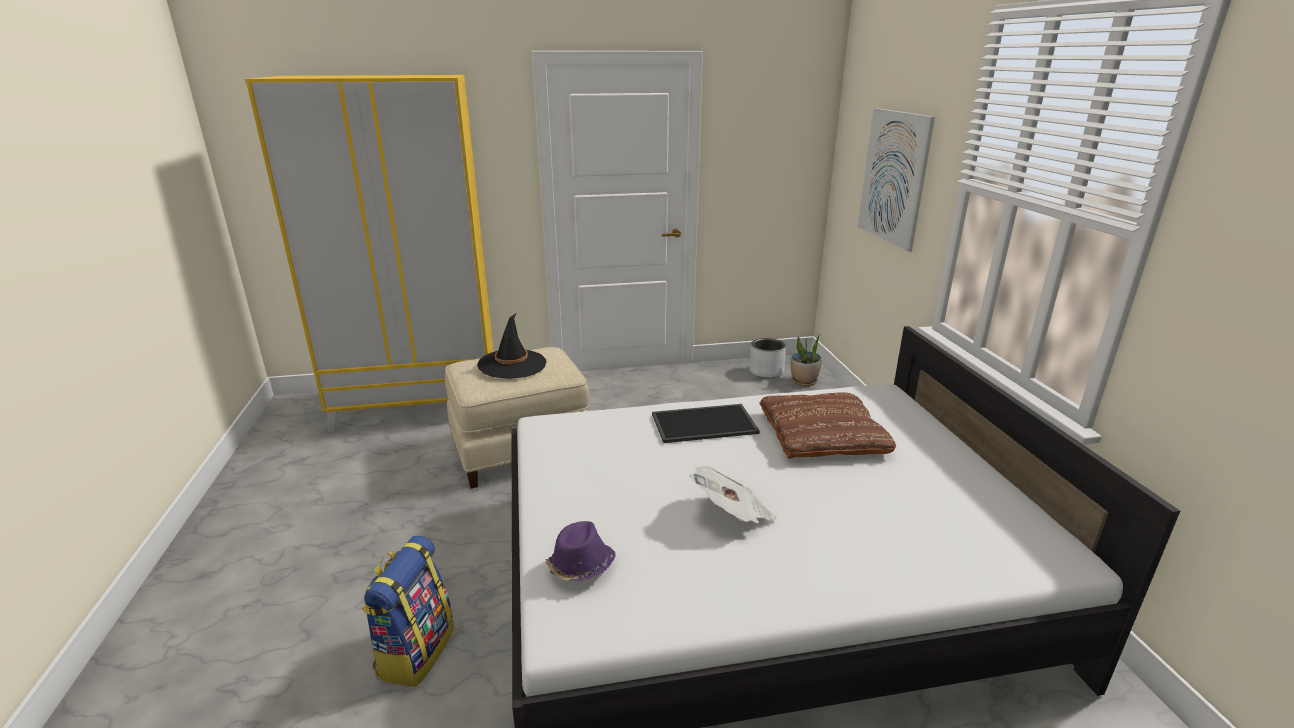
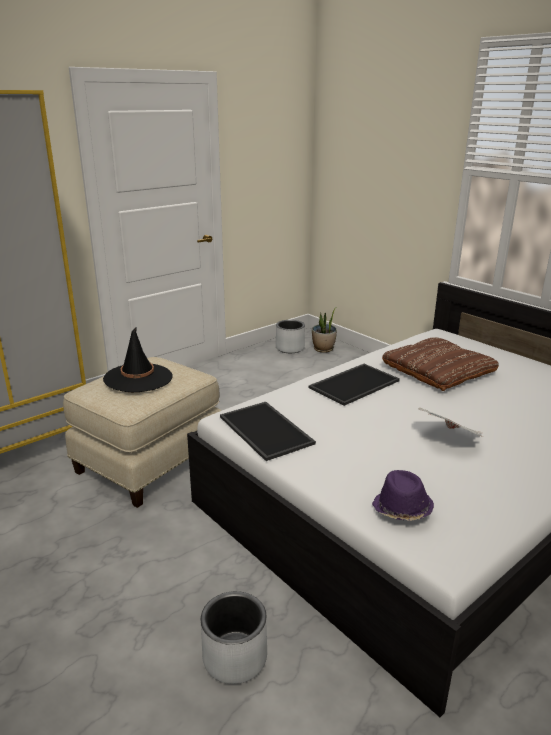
camera: 30 degrees left, 0 degrees up
(415, 651) = (234, 657): backpack -> grey planter
(560, 445) = (267, 430): none -> tray
(893, 177) = (388, 172): picture -> none

